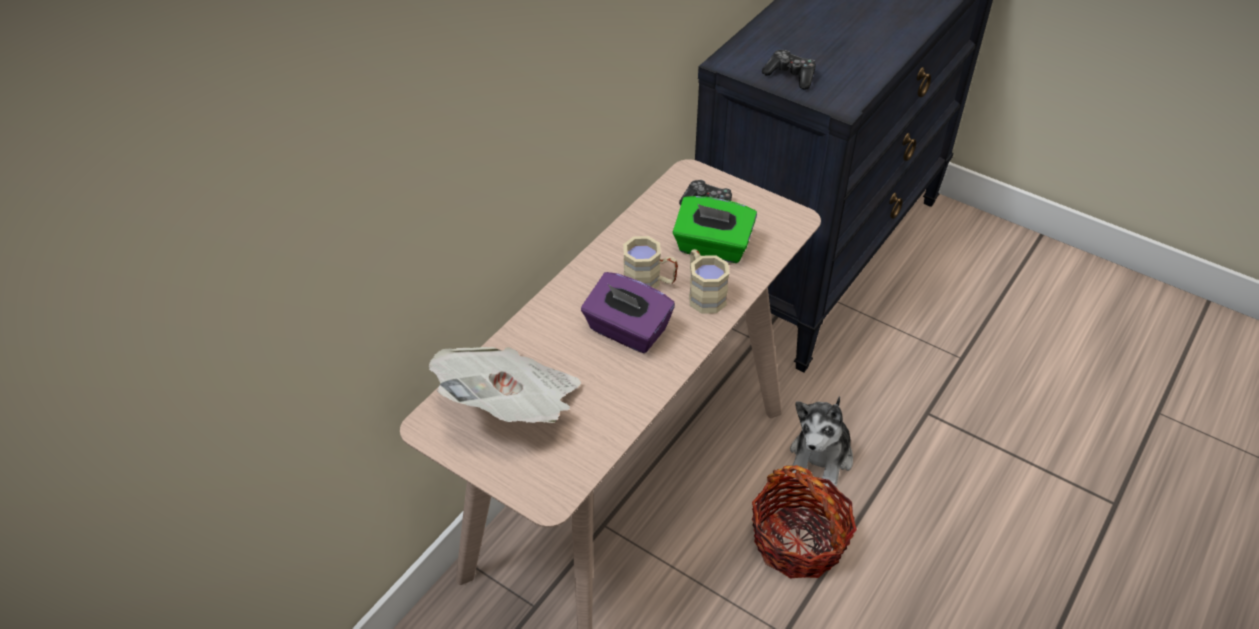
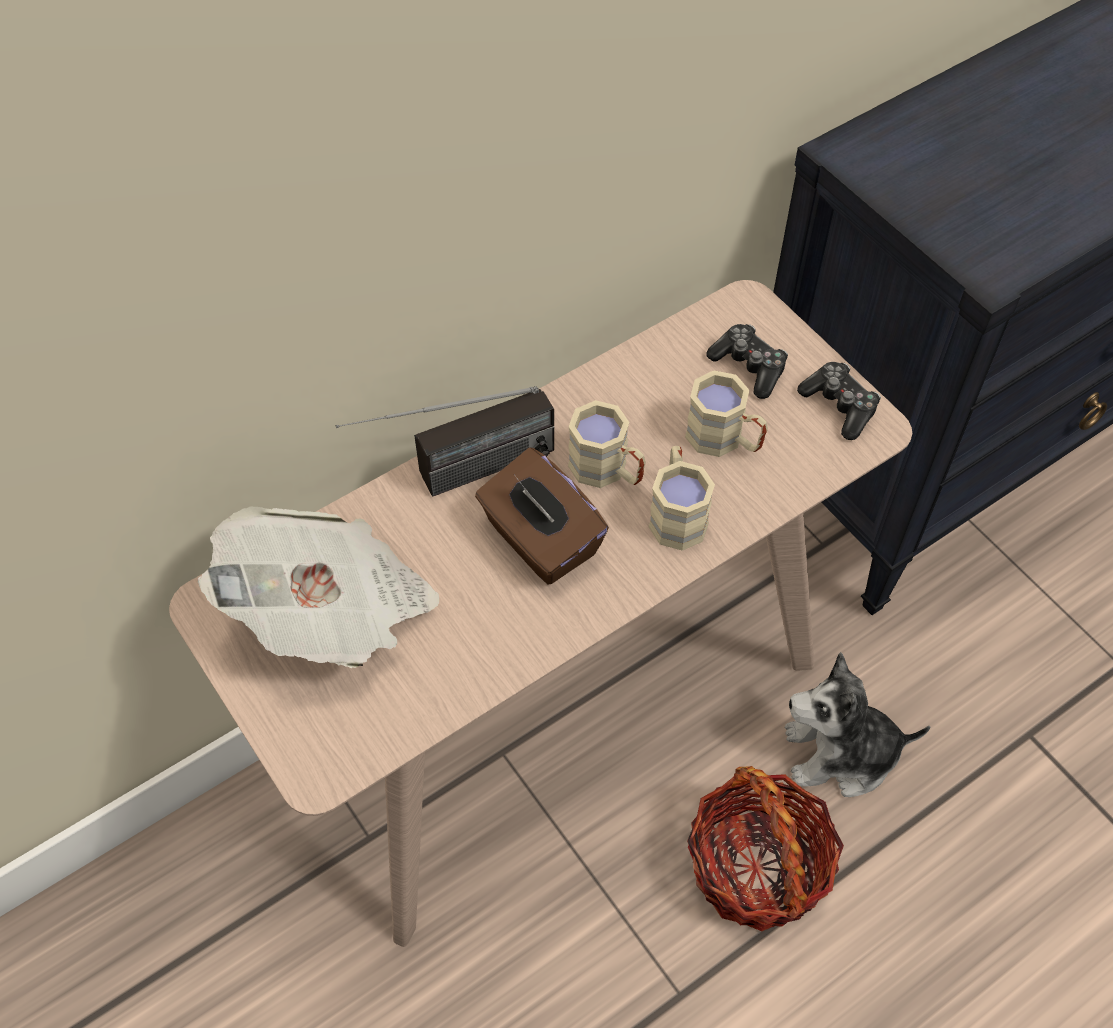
camera: 20 degrees right, 10 degrees up
(555, 310) = (455, 477): none -> radio
(627, 331) = (540, 540): purple tissue box -> brown tissue box
(712, 247) = (724, 440): green tissue box -> beige mug
(790, 76) = (934, 200): game controller -> game controller (839, 406)
(820, 459) = (840, 754): plush toy -> plush toy turned 45 degrees clockwise

